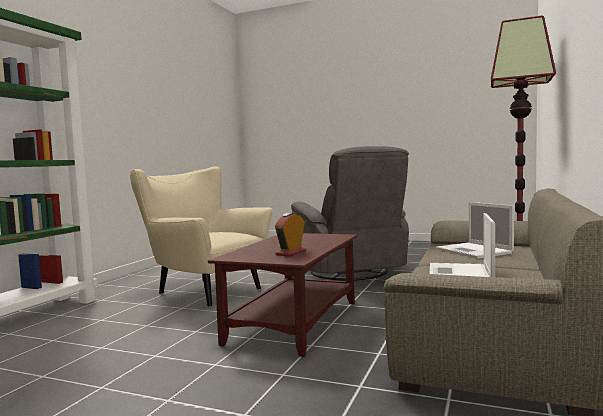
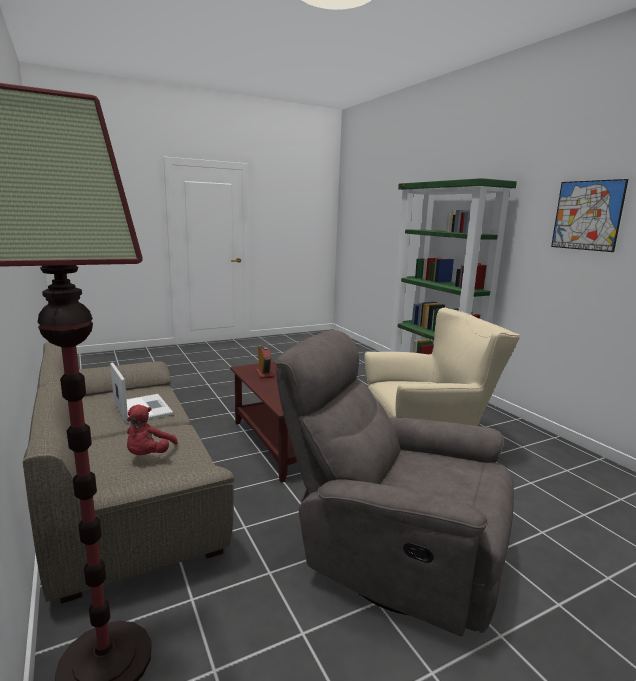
camera: 130 degrees right, 10 degrees up
(105, 86) = (587, 215): none -> picture
(475, 251) = (148, 455): laptop -> red plush toy

